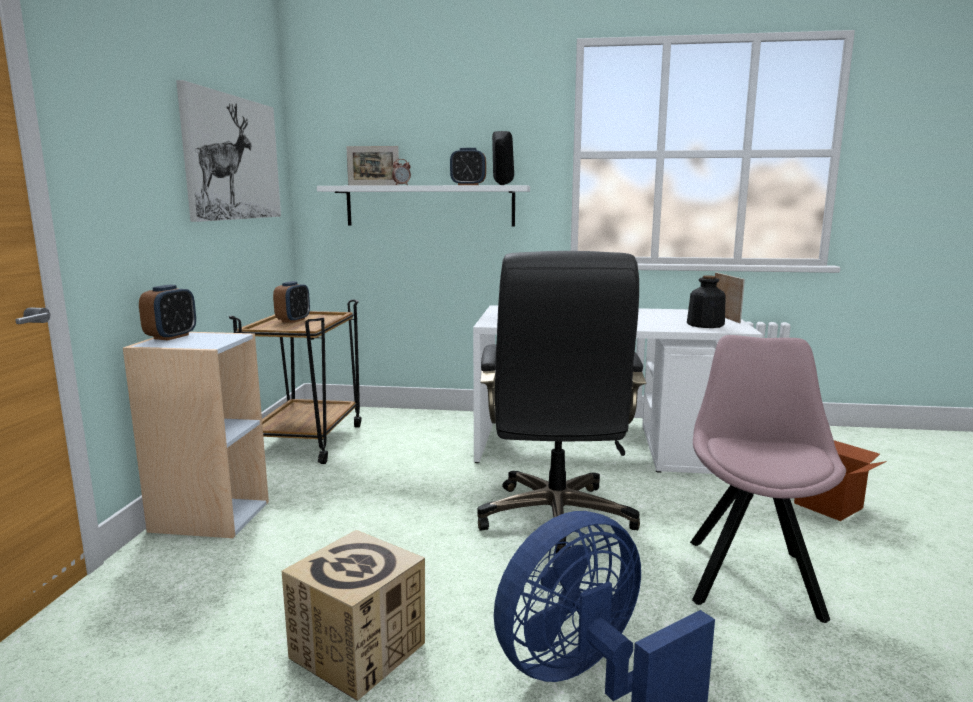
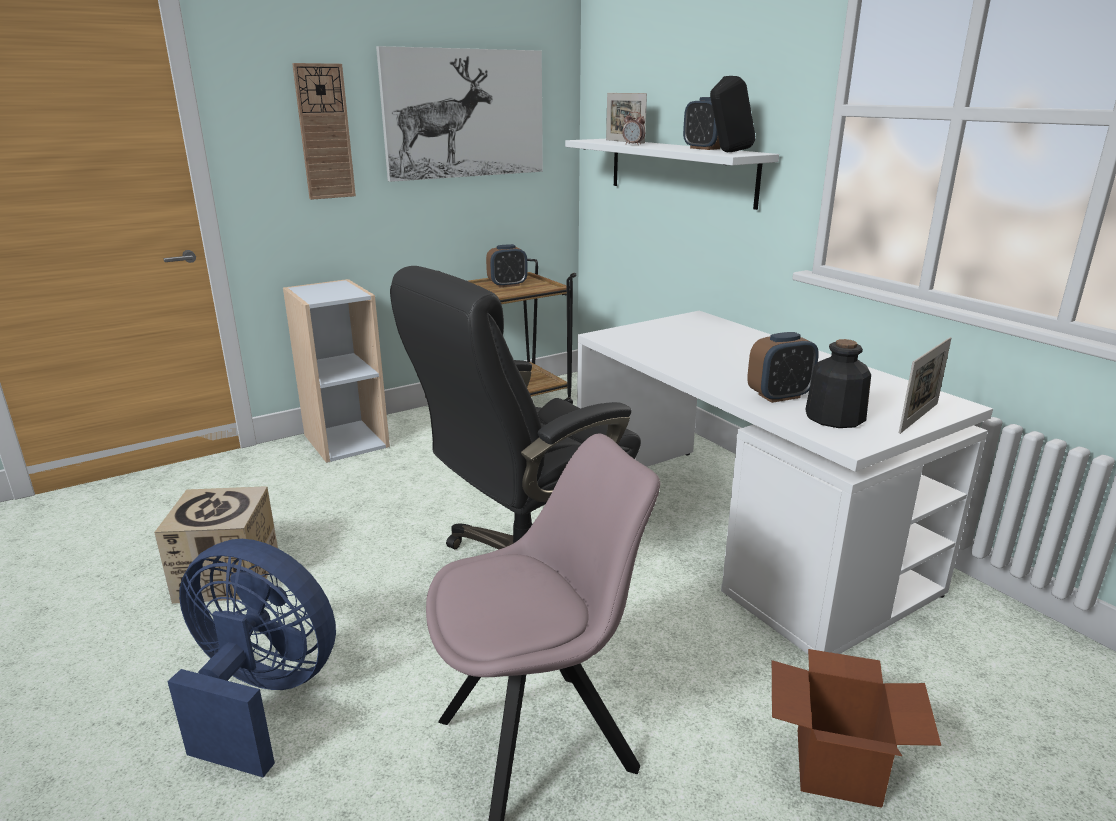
camera: 50 degrees right, 10 degrees up
(144, 165) = (324, 132): none -> wall clock
(171, 337) = (328, 285): alarm clock -> alarm clock (779, 396)

